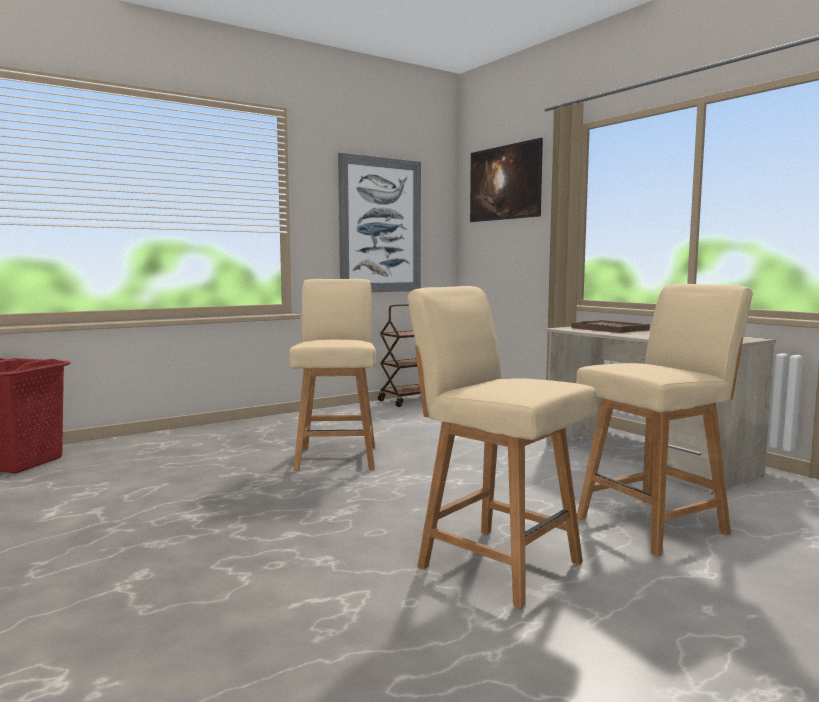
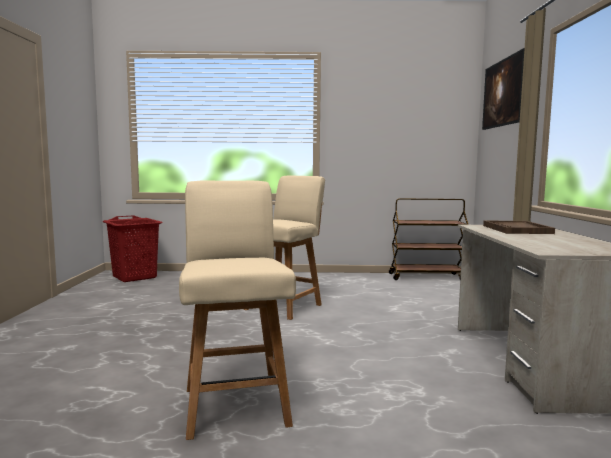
camera: 35 degrees right, 0 degrees up
(380, 225) = (398, 135): picture -> none
(654, 525) = (414, 420): beige chair -> none

